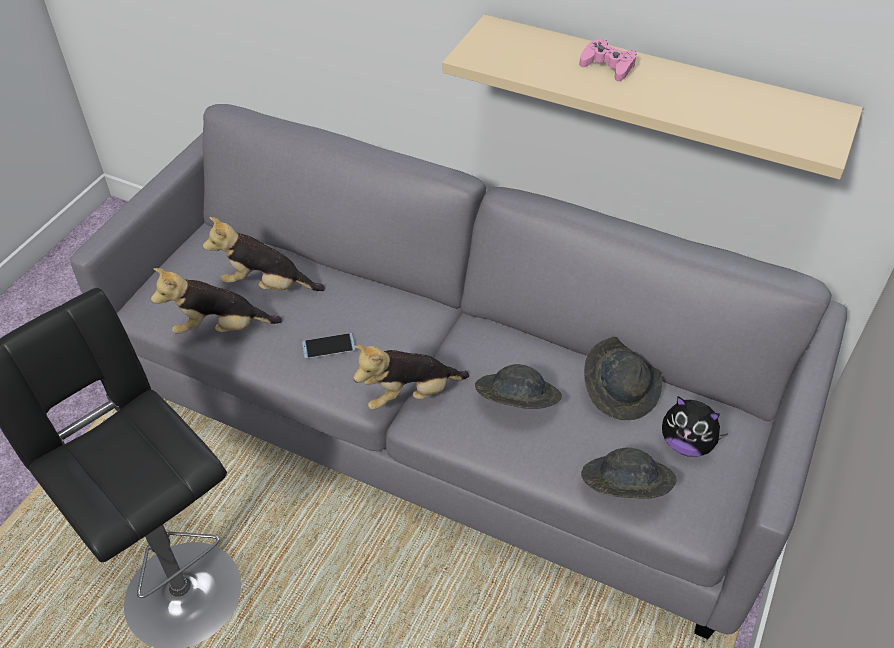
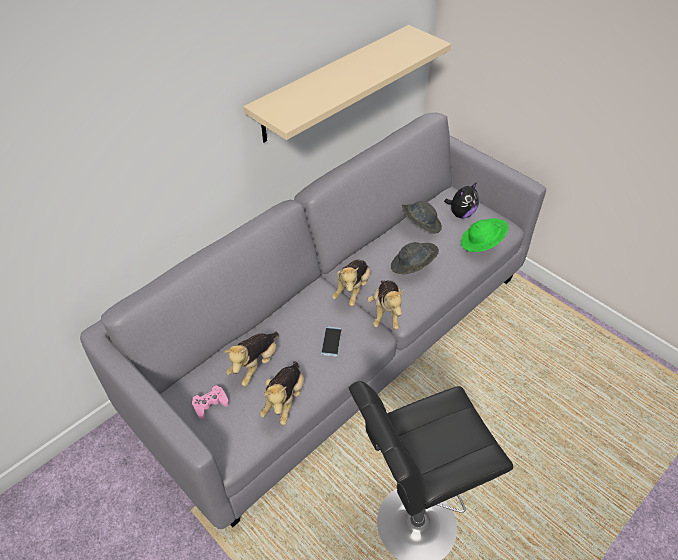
camera: 70 degrees left, 0 degrees up
(437, 345) = (352, 290): none -> plush toy
(607, 66) = (330, 79): pink game controller -> pink game controller (210, 404)
(624, 488) = (482, 244): grey hat -> green hat

